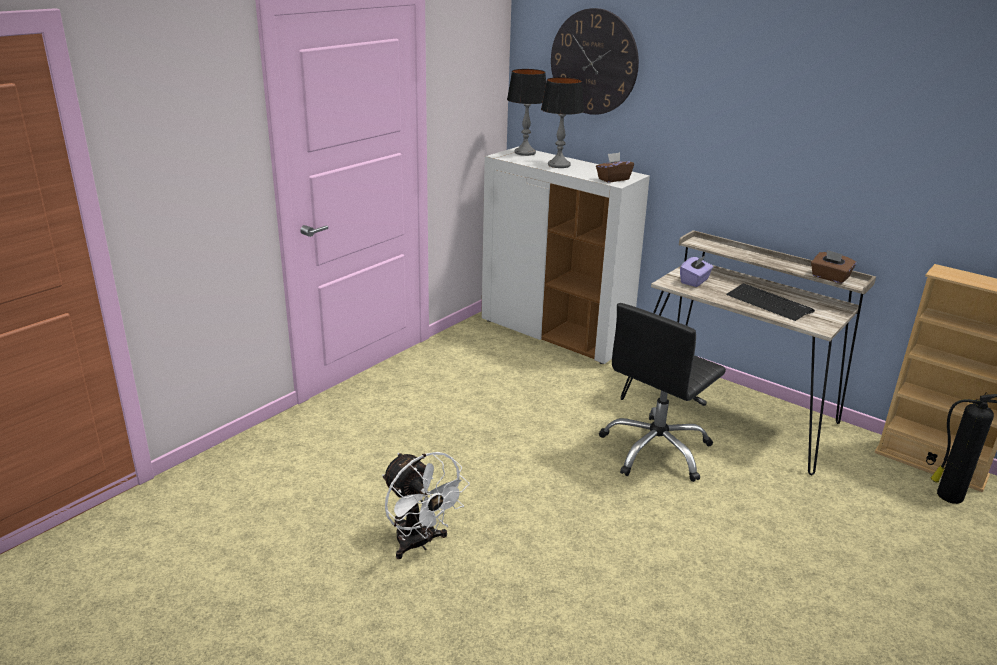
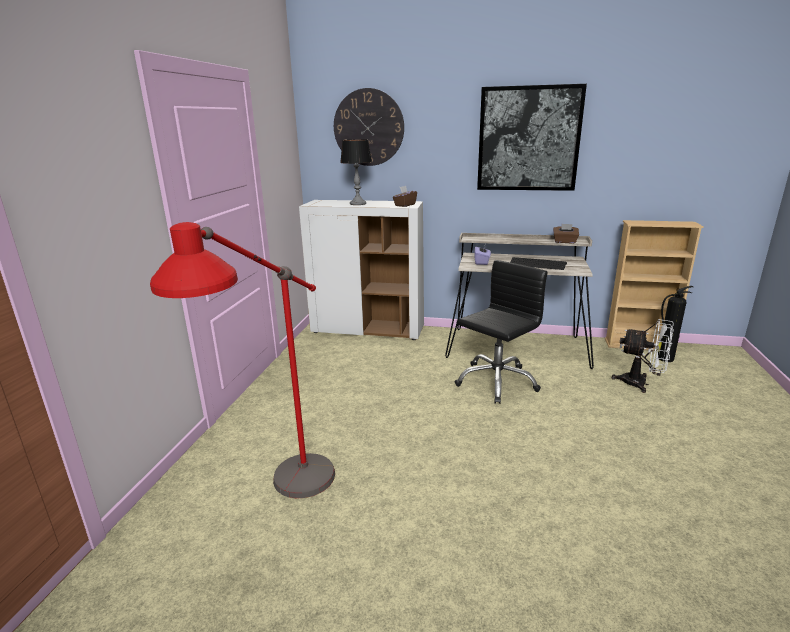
camera: 25 degrees left, 5 degrees down
(309, 507) = (283, 507): none -> red floor lamp
(419, 544) = (399, 501): white fan -> white fan (641, 383)
(525, 153) = (324, 201): table lamp -> none
(656, 450) = (496, 381): black office chair -> black office chair turned 150 degrees counterclockwise
(806, 113) = (528, 139): none -> picture

